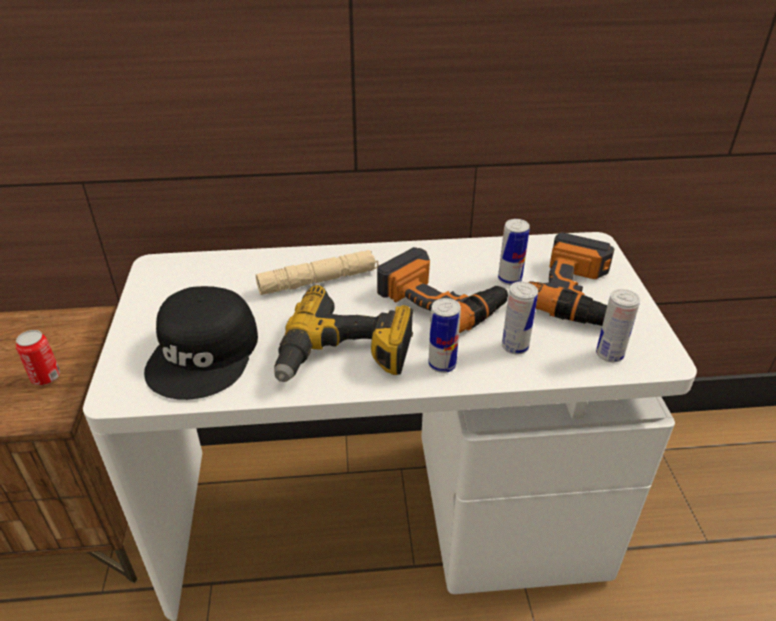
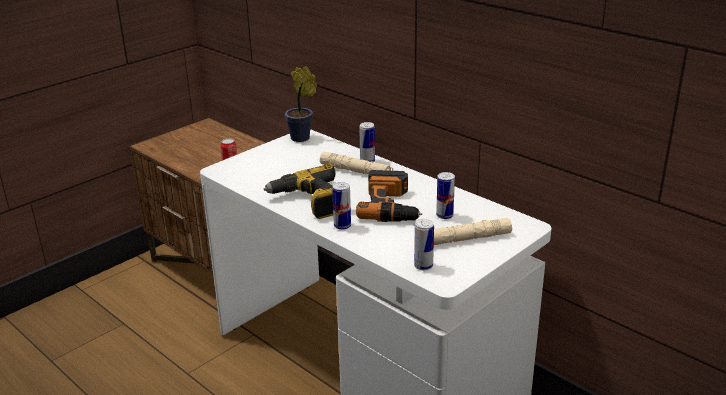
camera: 50 degrees right, 10 degrees down
(164, 273) = (302, 139): none -> potted plant
(205, 353) = (266, 173): black cap -> none
(515, 347) = (386, 238): can -> can (367, 161)
(578, 293) = (467, 239): power drill -> beige flashlight

